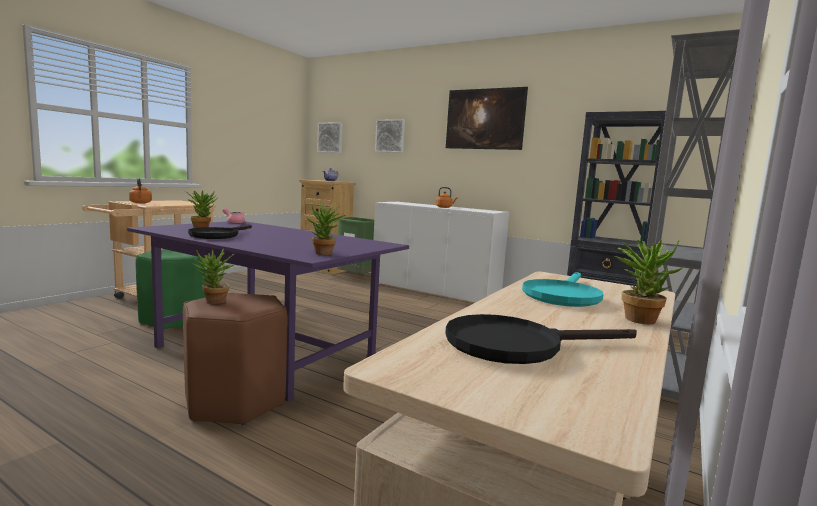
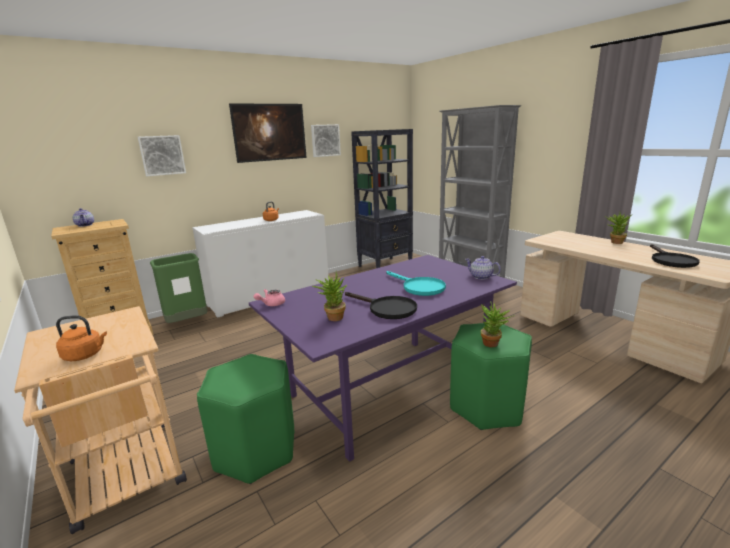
camera: 65 degrees left, 10 degrees up
(234, 401) = (486, 407): brown stool -> green stool
(324, 254) = (481, 277): potted plant -> teapot
(330, 138) = (50, 165): picture -> picture (325, 140)
(562, 295) = (582, 245): turquoise frying pan -> turquoise frying pan (419, 287)

